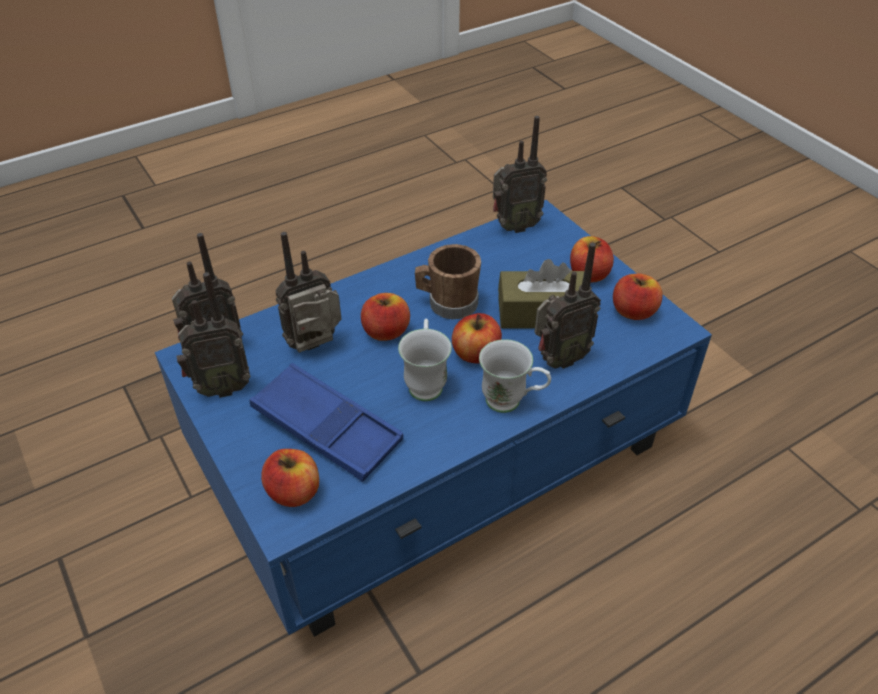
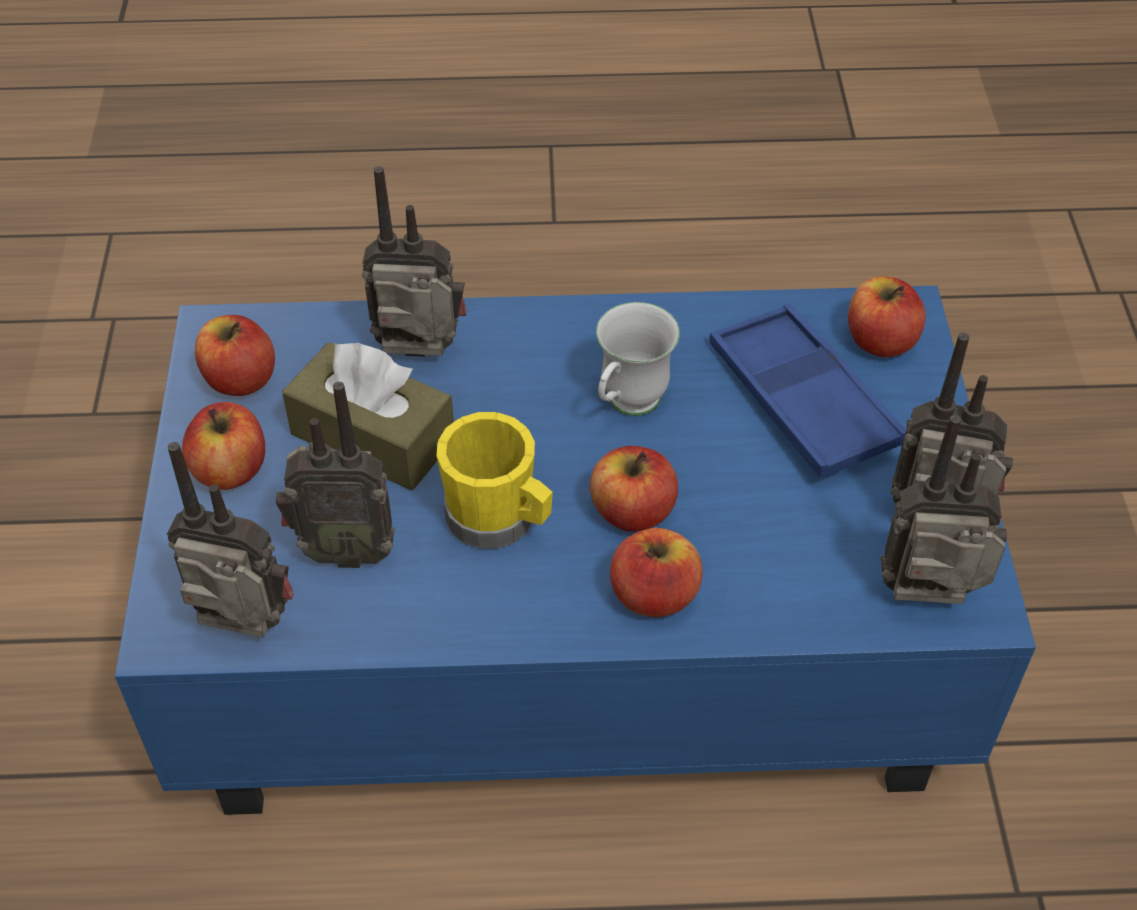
camera: 150 degrees left, 5 degrees up
(317, 348) = (757, 530): radio -> radio (345, 550)
(447, 303) = (499, 519): brown mug -> yellow mug
(476, 353) = (524, 416): apple -> apple (654, 595)
(512, 403) = (534, 331): white mug -> none

